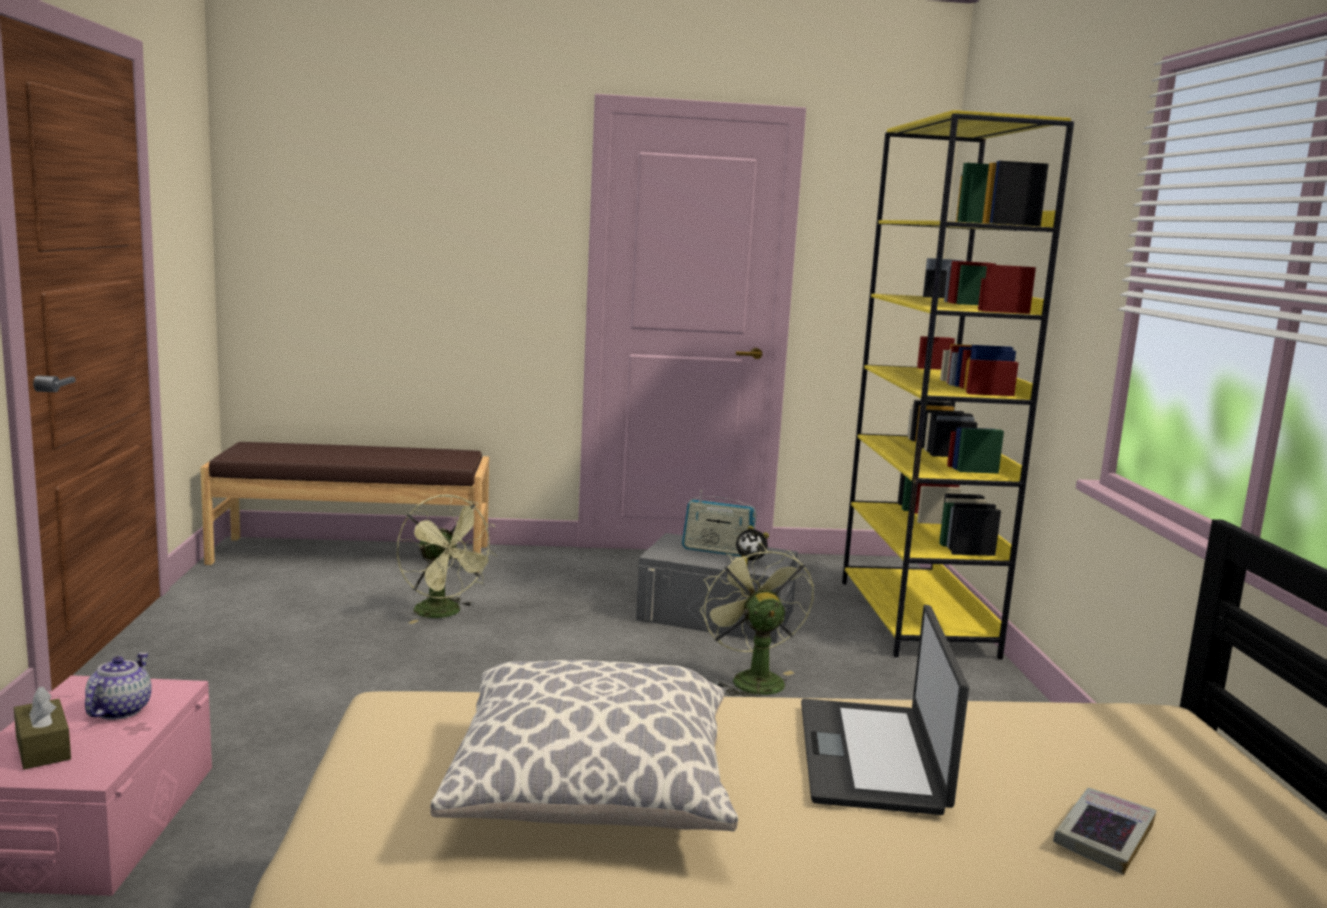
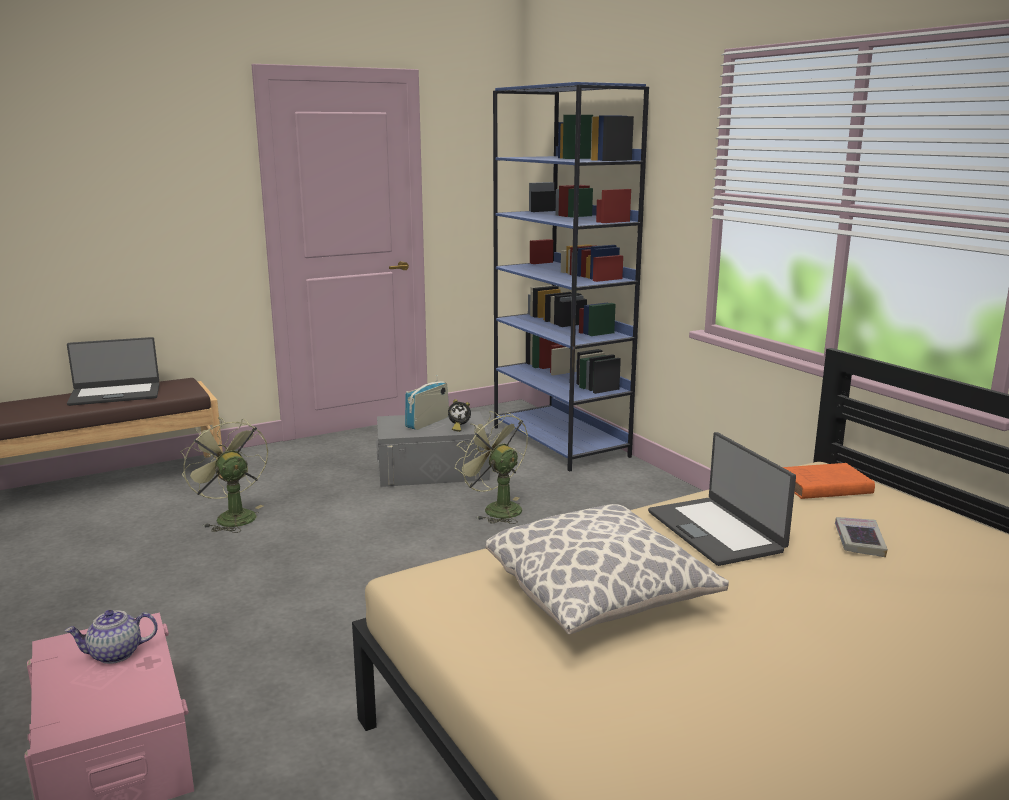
camera: 25 degrees left, 5 degrees up
(43, 748) = (89, 700): brown tissue box -> none
(119, 710) = (115, 654): teapot -> teapot turned 90 degrees counterclockwise
(383, 453) = (115, 394): none -> laptop
(444, 614) = (231, 516): green fan -> green fan turned 150 degrees counterclockwise
(718, 551) = (427, 422): radio -> radio turned 135 degrees clockwise
(916, 618) = (561, 442): yellow bookcase -> blue bookcase
(1131, 741) = (821, 487): none -> orange book

